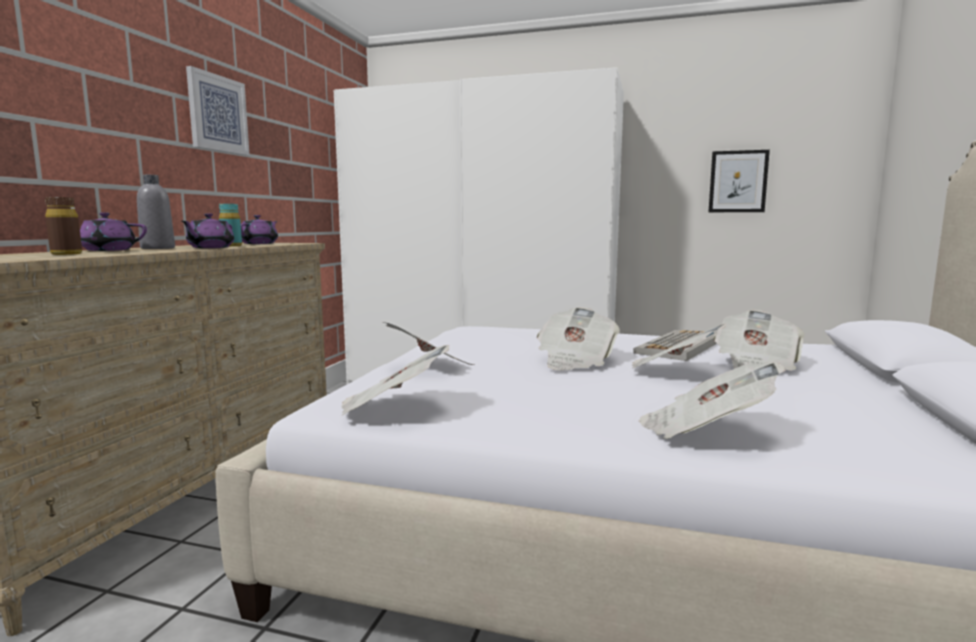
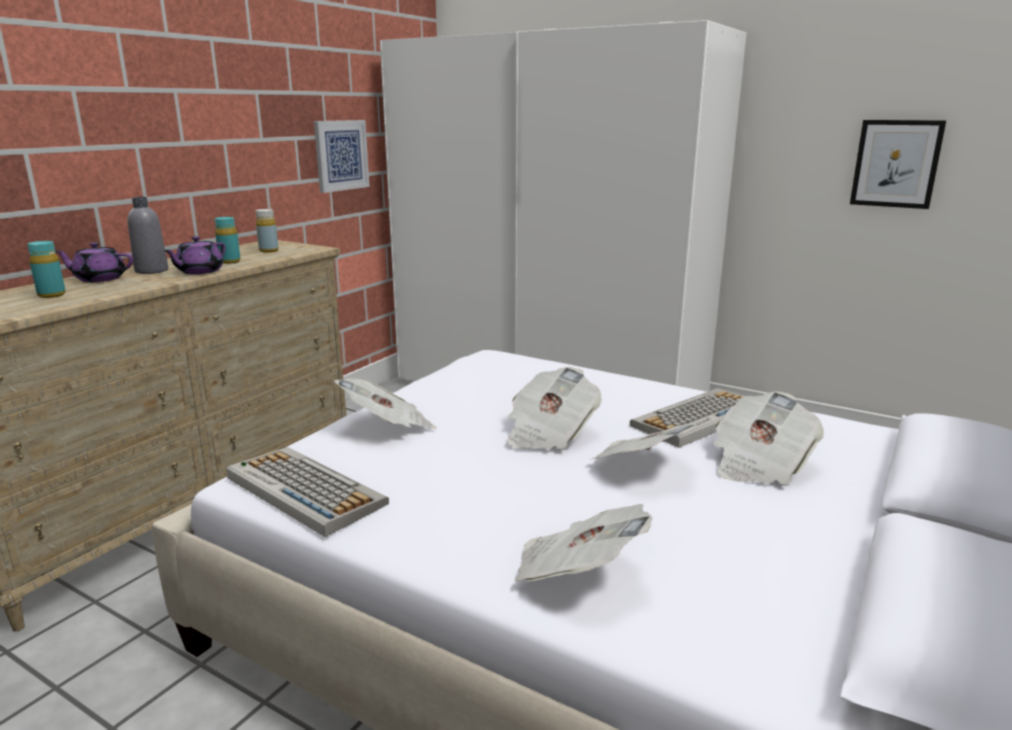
camera: 15 degrees right, 10 degrees up
(66, 254) = (52, 295): brown bottle -> turquoise bottle
(217, 114) = (228, 101): picture -> picture (341, 155)
(260, 243) = (269, 250): purple teapot -> yellow bottle
(391, 409) = (303, 490): newspaper -> keyboard

